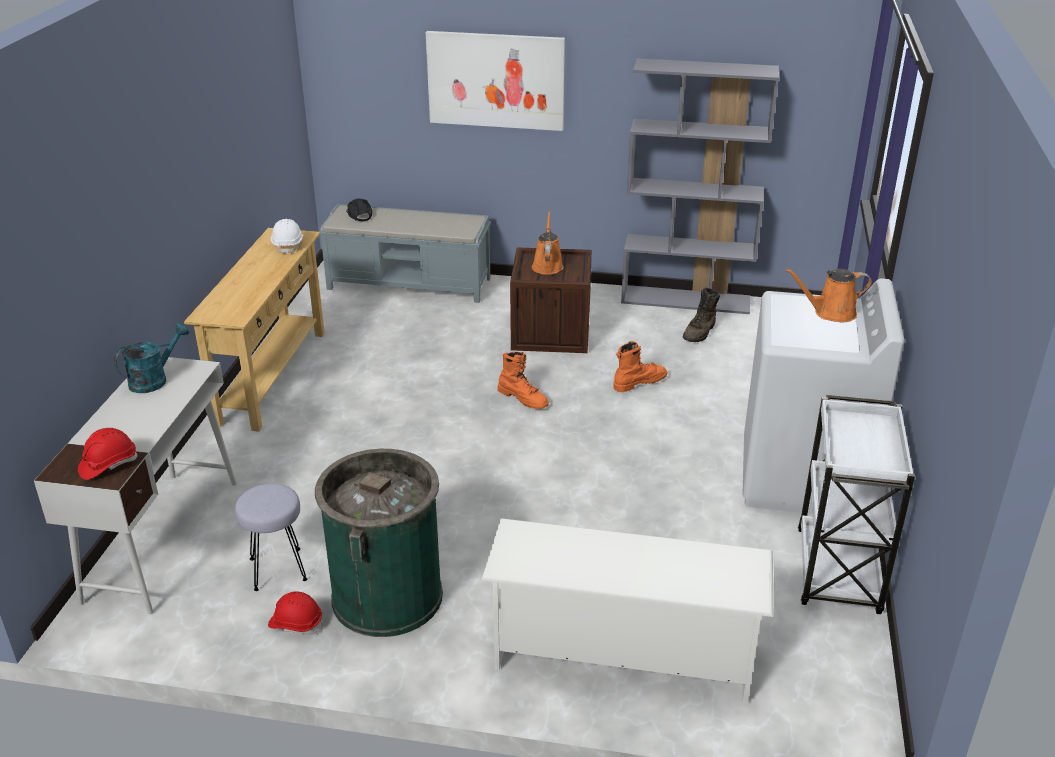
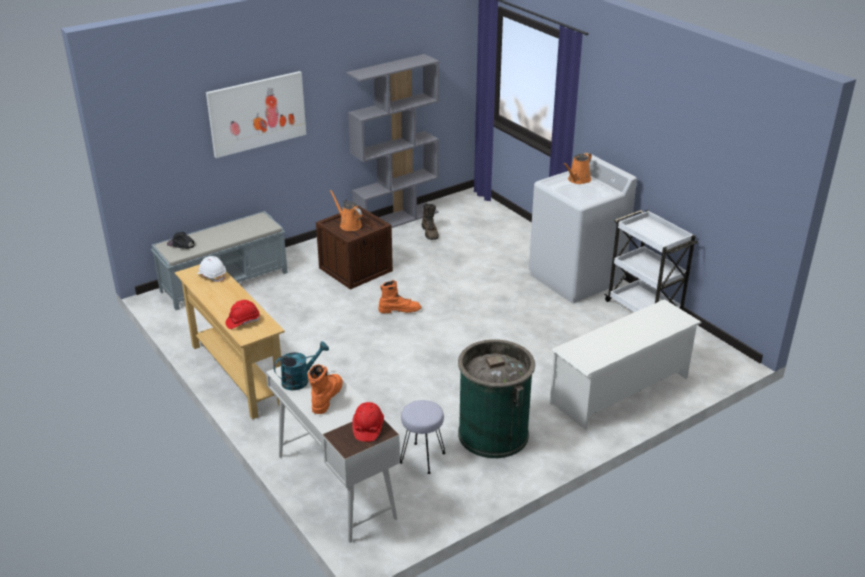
camera: 45 degrees left, 0 degrees up
(154, 380) = (300, 380): turquoise watering can -> turquoise watering can turned 60 degrees clockwise
(296, 623) = (474, 472): red hard hat -> red hard hat (243, 321)
(639, 382) = (441, 272): orange boot -> orange boot (326, 397)

